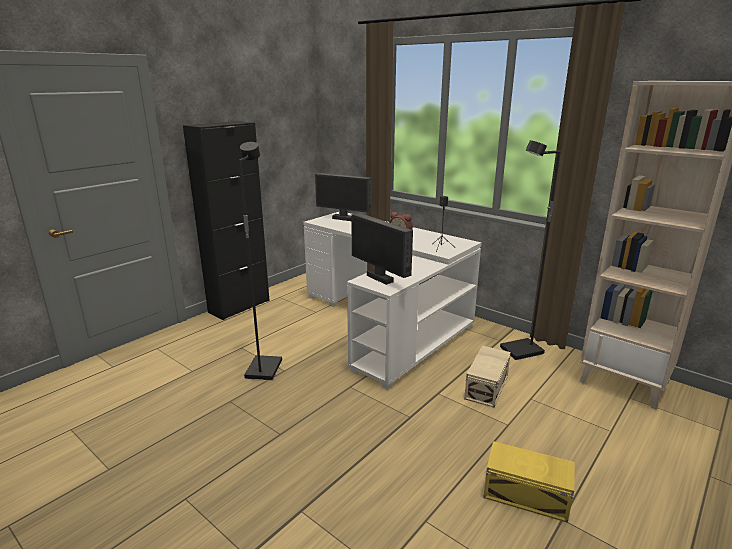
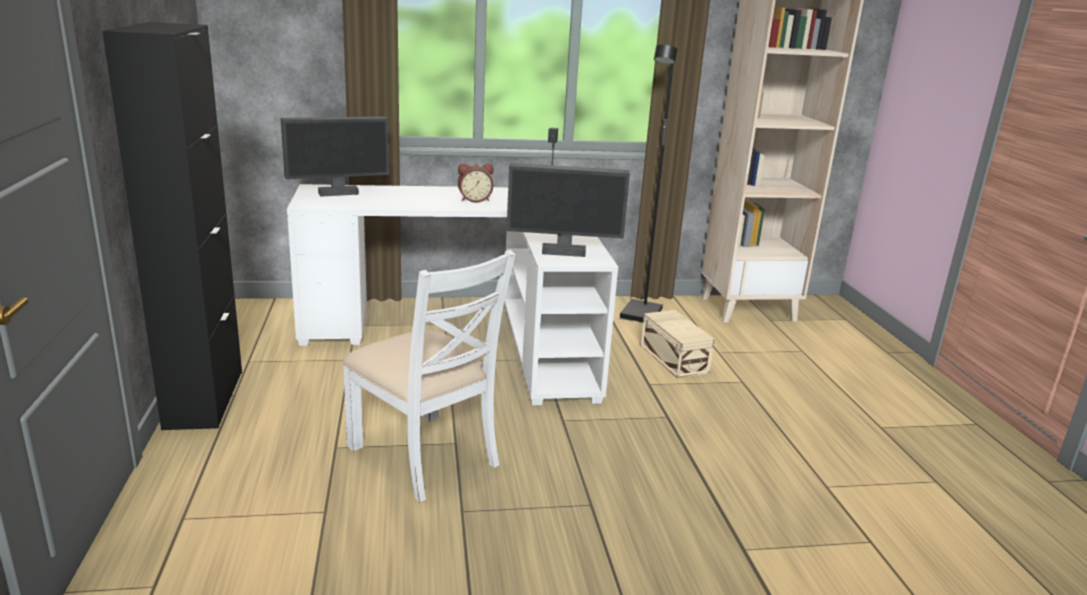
camera: 50 degrees left, 0 degrees up
(263, 369) = (425, 455): black floor lamp -> white chair
(527, 496) = (841, 425): yellow storage box -> none

